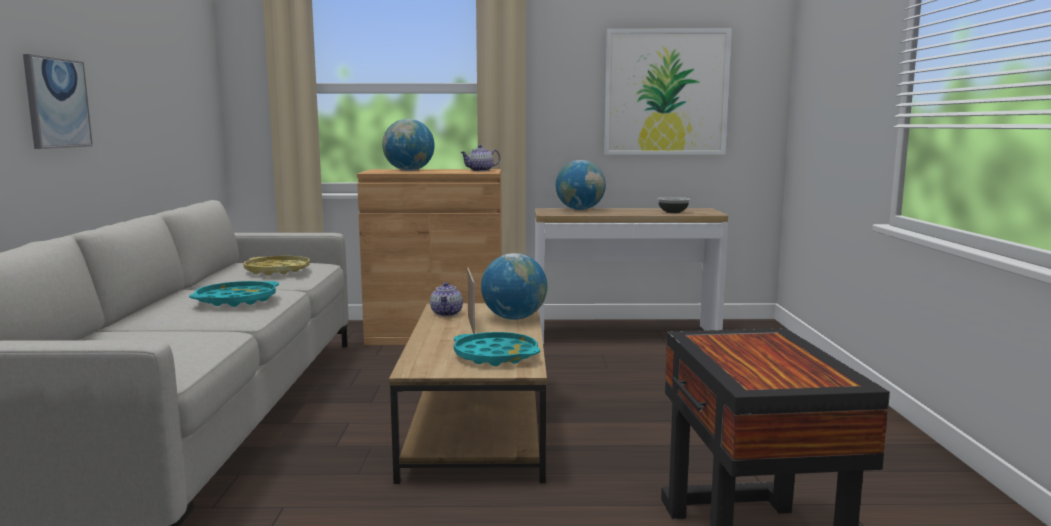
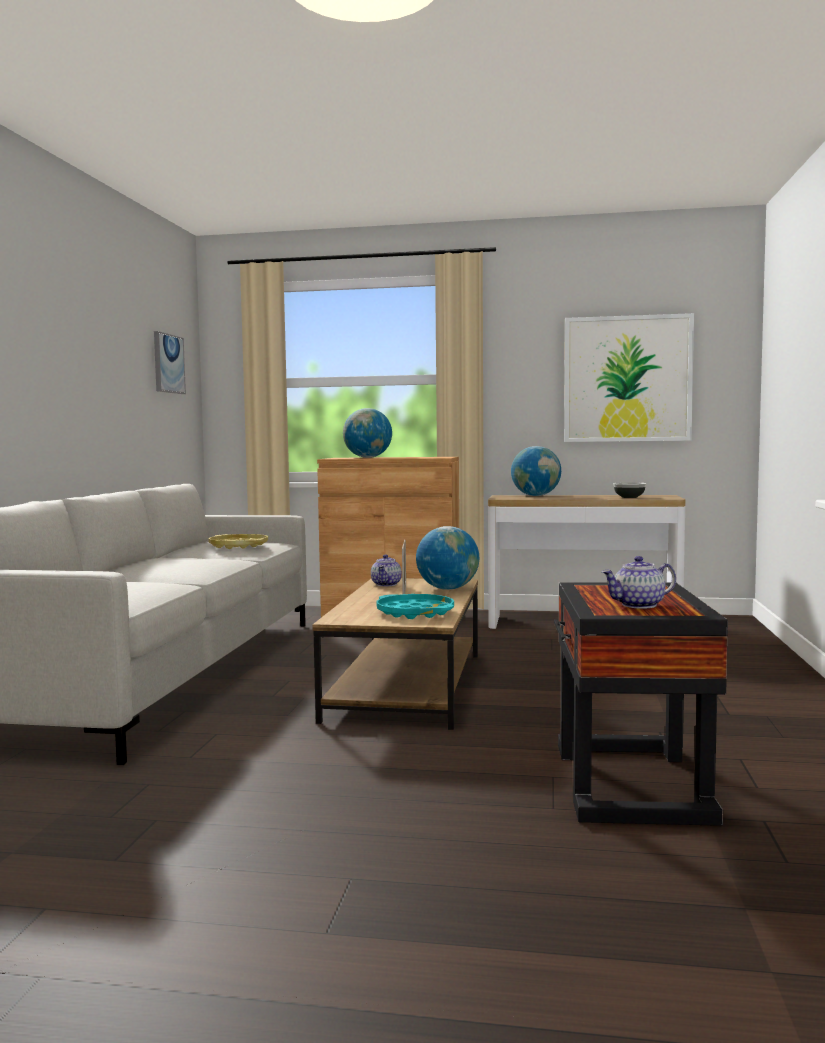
camera: 10 degrees right, 5 degrees down
(57, 103) = (57, 392): picture -> picture (168, 363)
(236, 300) = (195, 563): turquoise tray -> none
(480, 170) = (435, 457): teapot -> teapot (638, 605)

